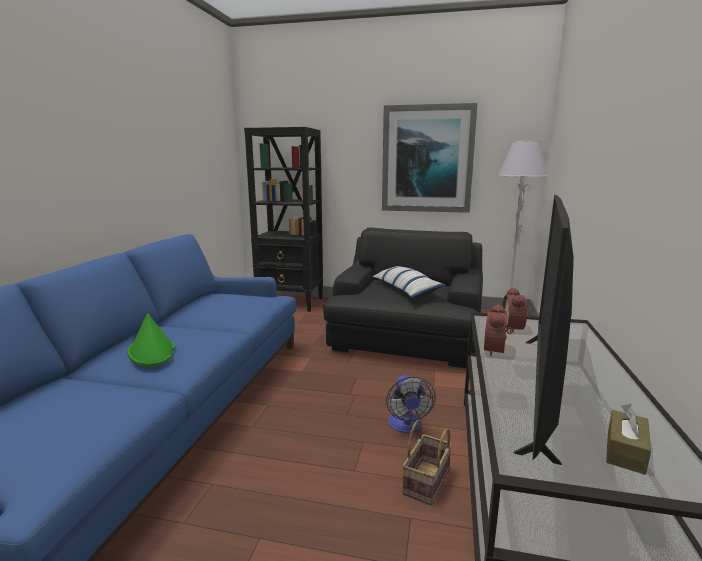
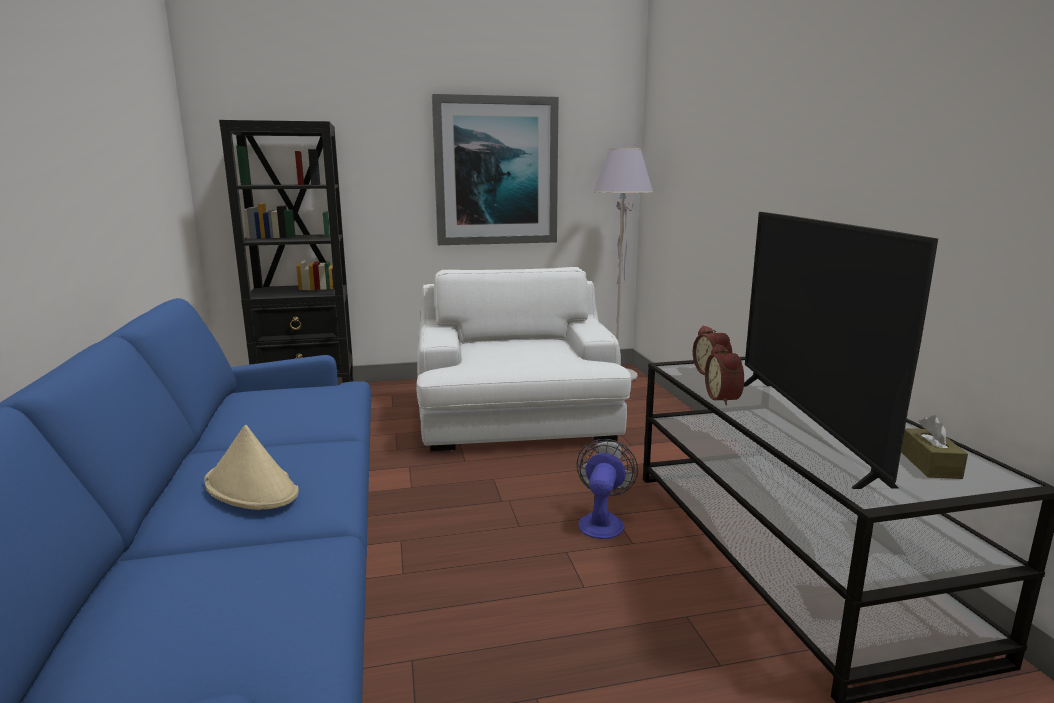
camera: 25 degrees left, 0 degrees up
(152, 351) = (252, 488): green hat -> beige hat
(405, 290) = (521, 350): pillow -> none
(406, 340) = (518, 421): black armchair -> white armchair
(406, 426) = (602, 521): fan -> fan turned 135 degrees counterclockwise
(427, 483) = (674, 576): basket -> none

